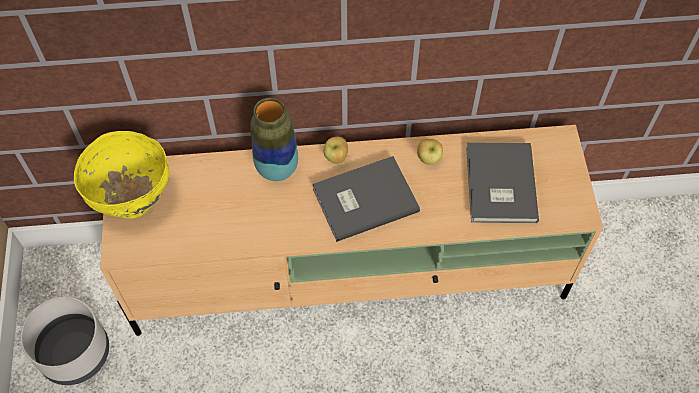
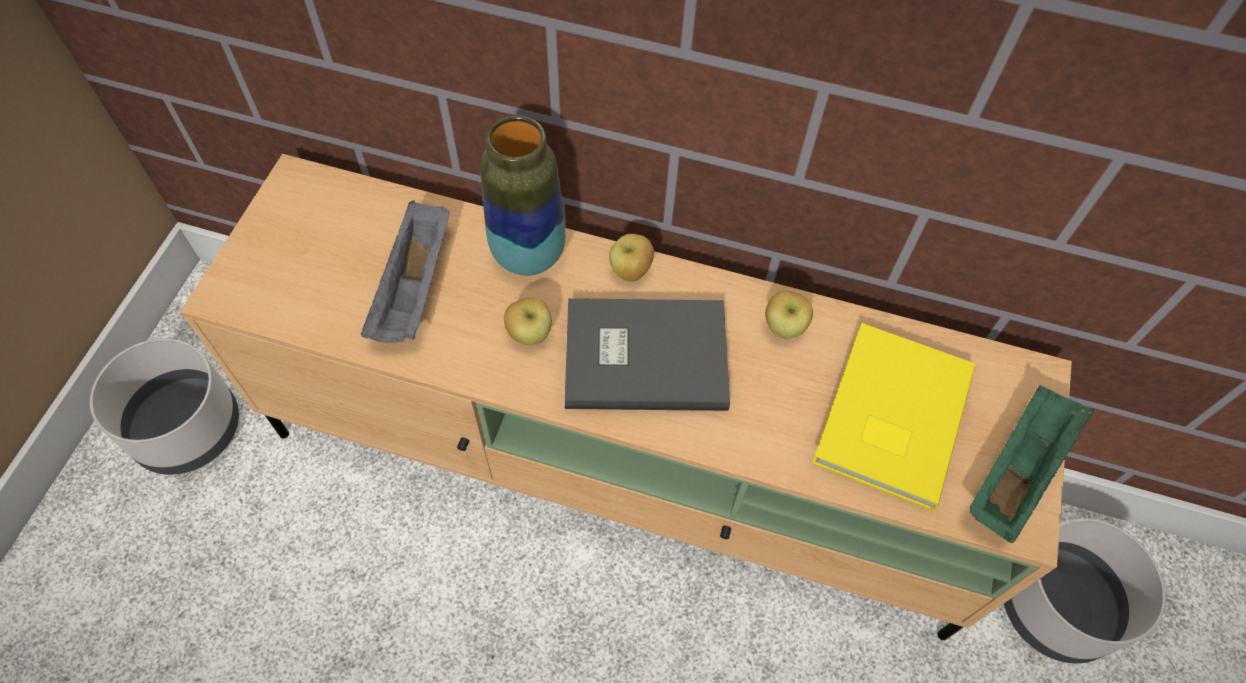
camera: 20 degrees right, 0 degrees up
(133, 201) = (286, 226): yellow bowl -> none
(224, 209) = (414, 289): none -> grey tray
(299, 210) = (530, 334): none -> apple
(498, 185) = (888, 417): grey book -> yellow book
(569, 188) = (1017, 470): none -> green tray
(615, 257) = (1056, 604): none -> grey planter

